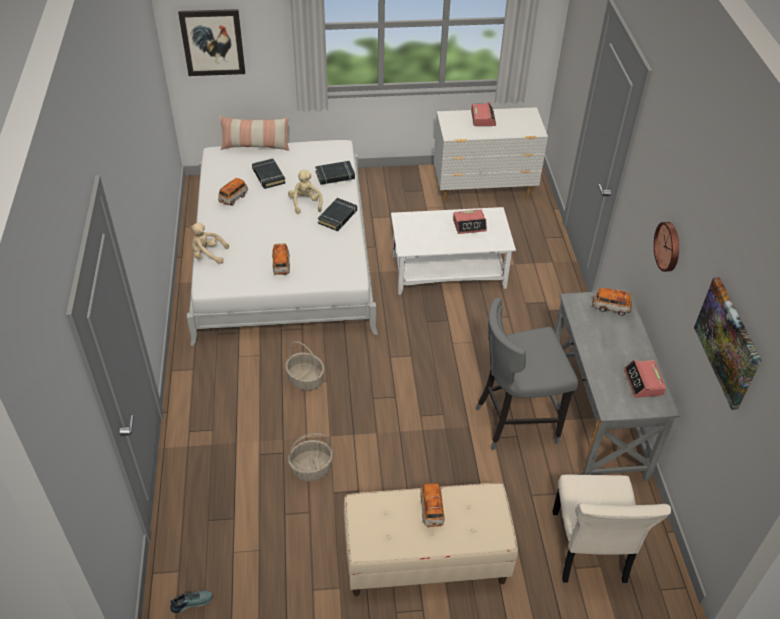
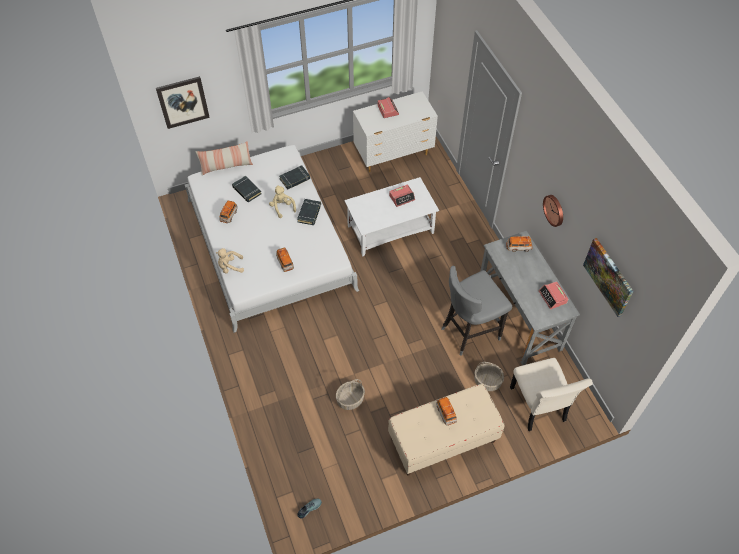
camera: 15 degrees left, 10 degrees up
(305, 379) = (322, 337): basket -> basket (487, 381)

